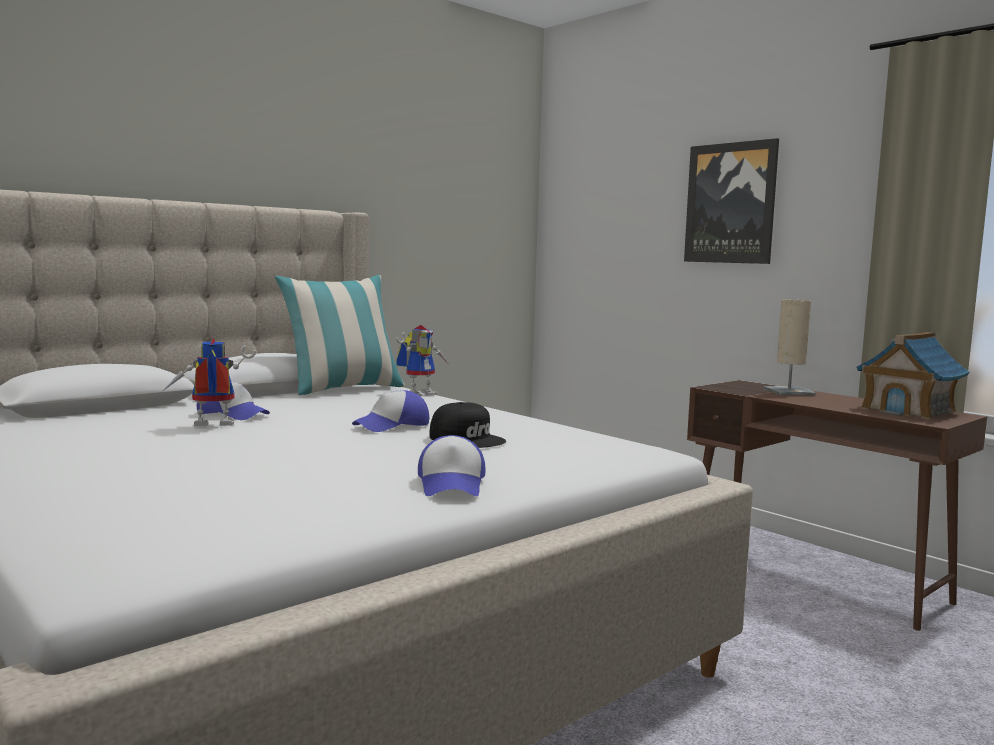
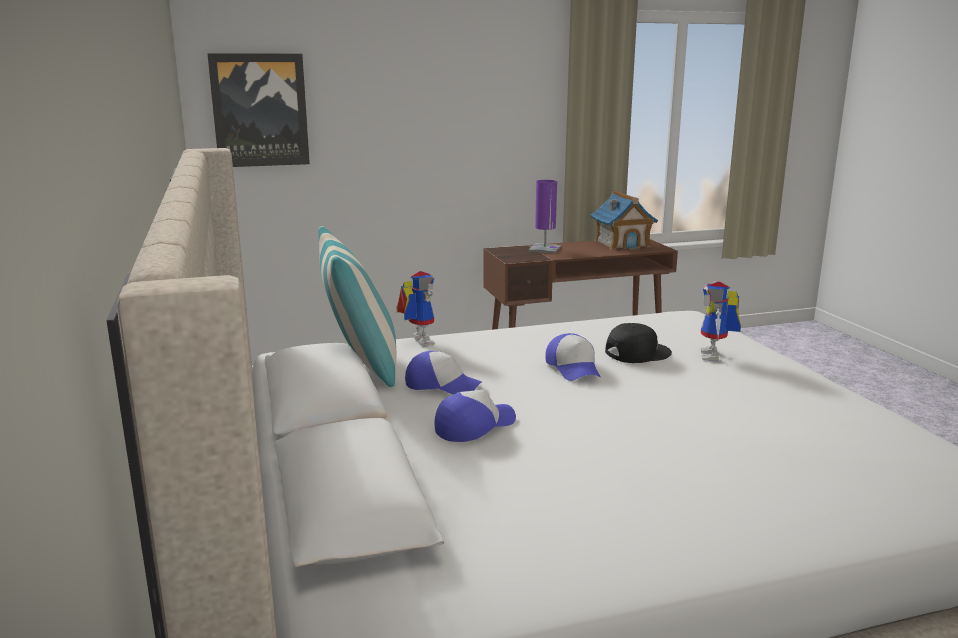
camera: 65 degrees left, 10 degrees up
(209, 426) = (537, 439): toy robot -> toy robot (715, 356)
(452, 484) = (780, 376): cap -> cap (442, 385)
(731, 203) = (436, 99): picture -> picture (260, 110)
(789, 392) = (544, 249): beige table lamp -> purple table lamp

